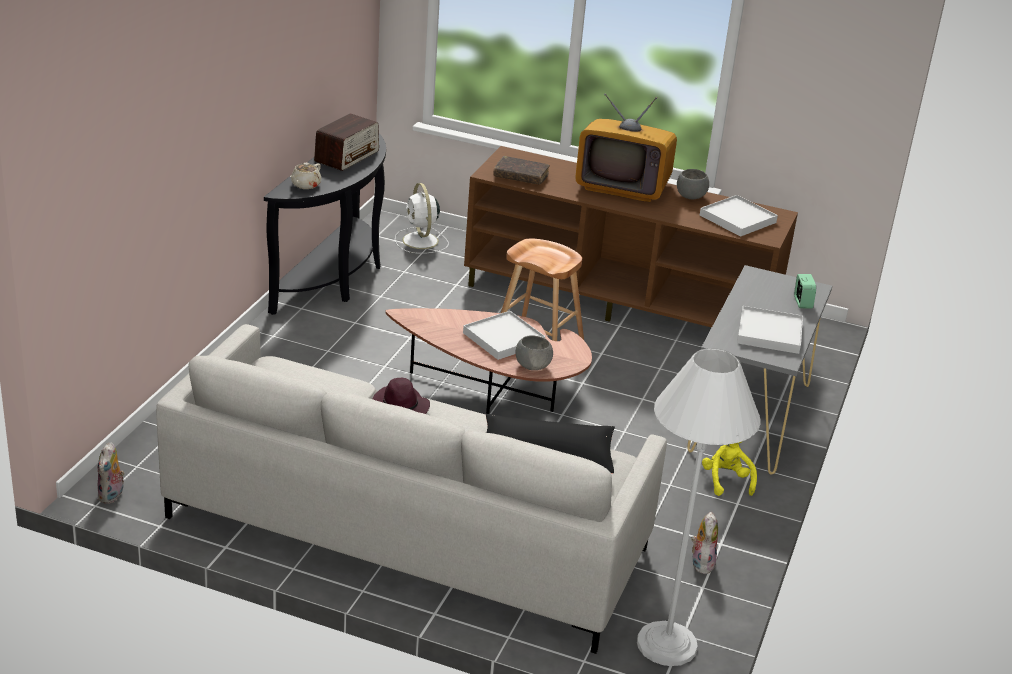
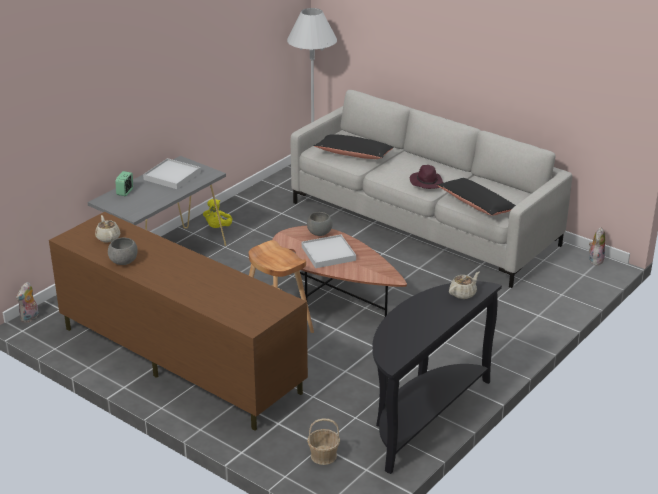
camera: 160 degrees left, 0 degrees up
(311, 378) = (476, 204): none -> black pillow
(347, 156) = (416, 325): radio -> none
(421, 241) = (323, 455): white fan -> basket
(521, 176) = (259, 296): brown book -> none
(623, 186) = (173, 278): television -> none
(701, 563) = (268, 194): plush toy -> plush toy (30, 318)
(737, 219) = (108, 237): white tray -> beige teapot

